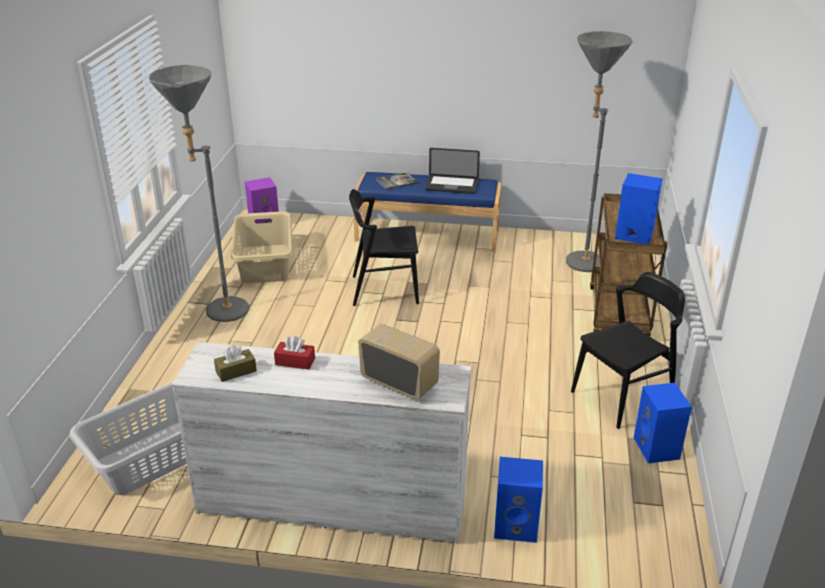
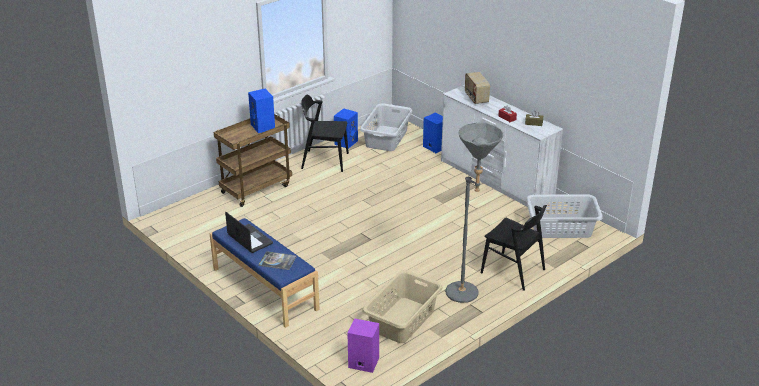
camera: 140 degrees left, 0 degrees up
(384, 289) = (351, 261): black chair -> black chair (513, 271)
(580, 258) = (210, 224): grey floor lamp -> none
(617, 498) = (387, 138): none -> grey laundry basket

